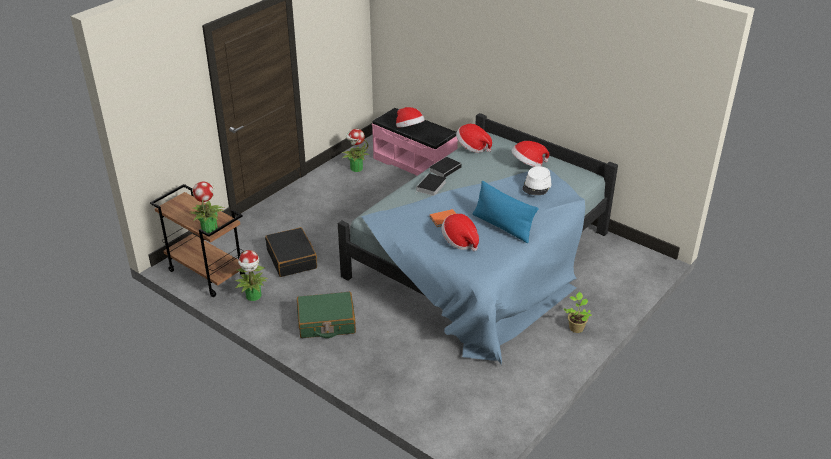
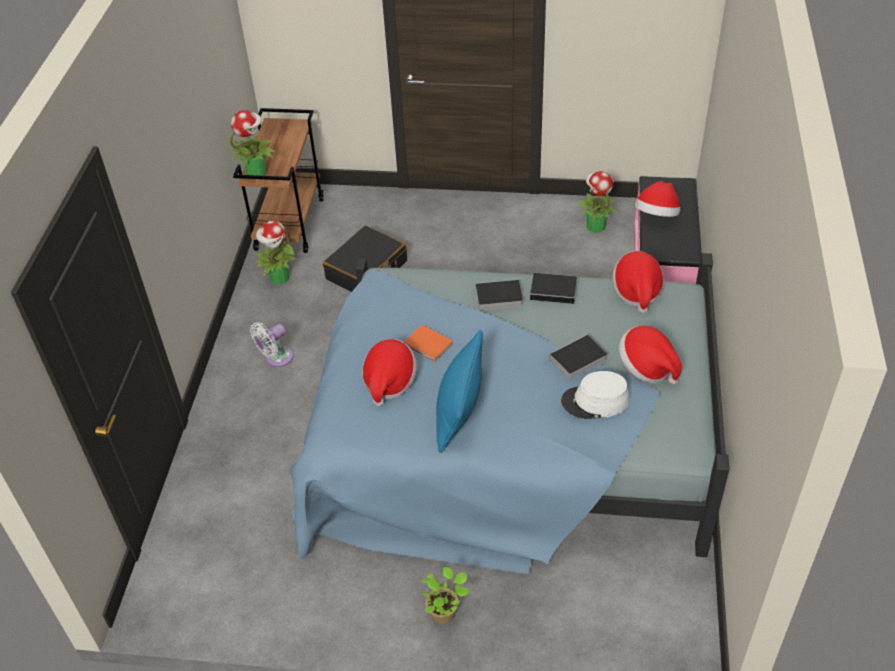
camera: 60 degrees right, 10 degrees up
(326, 322) = (276, 358): green suitcase -> white fan
(504, 180) = (576, 360): none -> book

